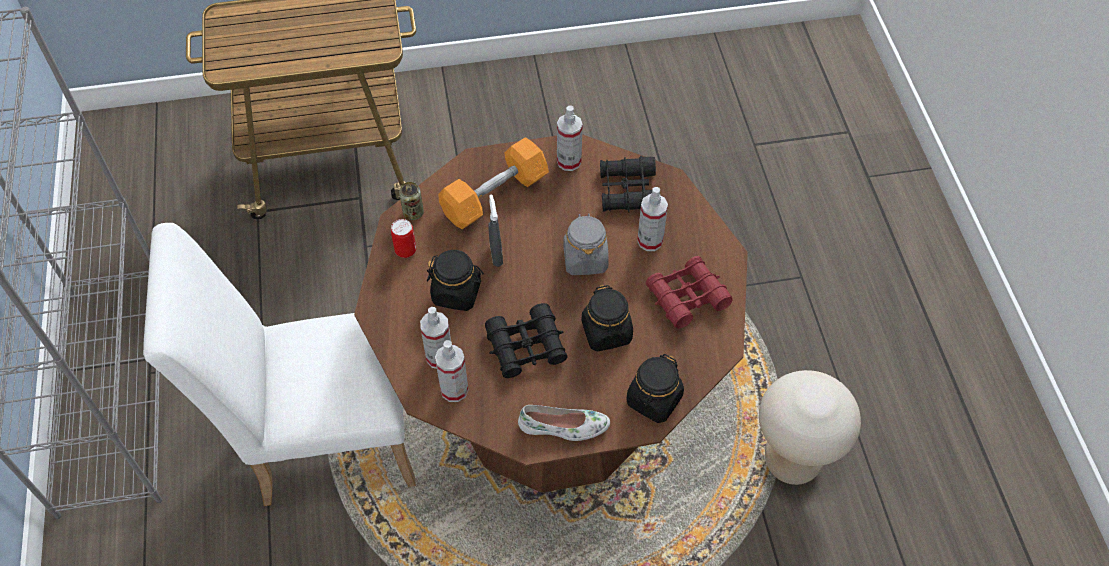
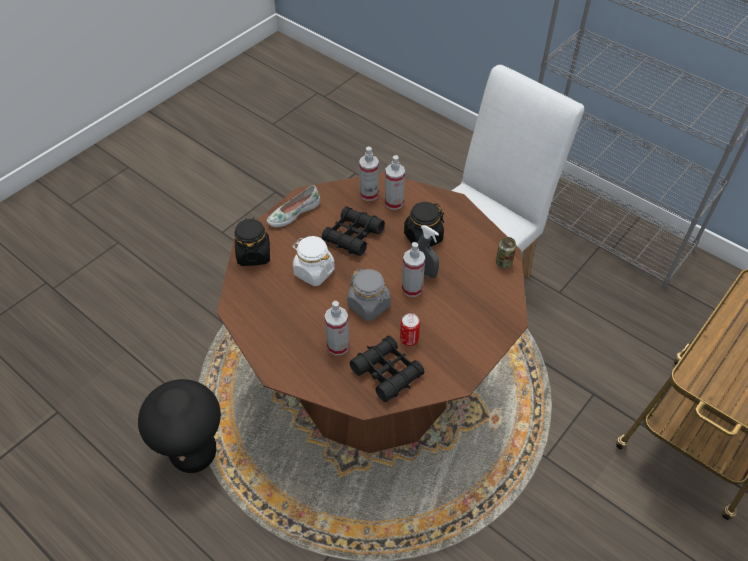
camera: 140 degrees right, 5 degrees down
(405, 250) = (479, 240): can -> can (409, 339)
(494, 196) = (469, 307): orange dumbbell -> none
(569, 161) = (449, 366): spray bottle -> spray bottle (412, 288)
(606, 332) = (314, 272): black jar -> white jar
(687, 297) = (281, 324): red binoculars -> none
(791, 461) = (194, 454): beige stool -> black stool

